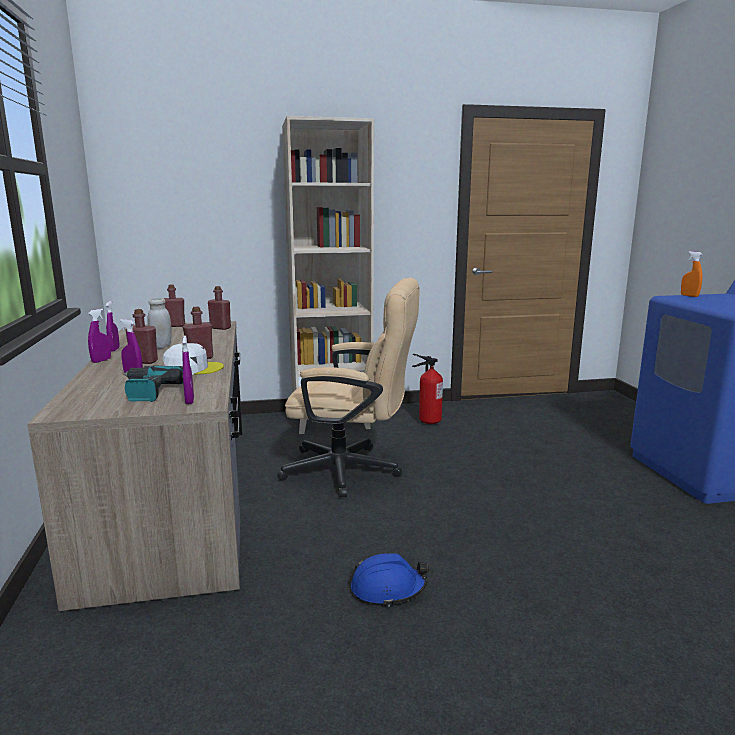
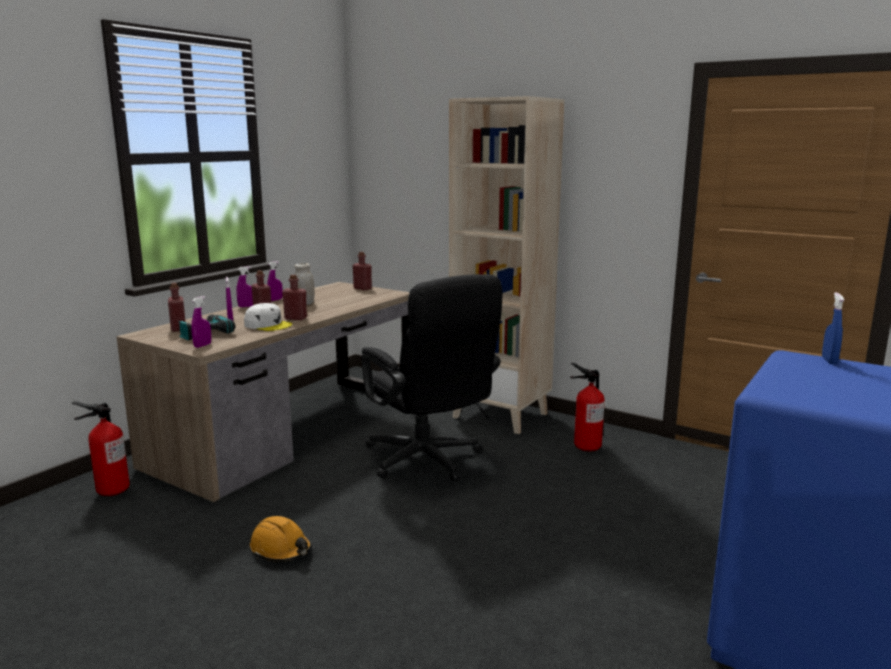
camera: 45 degrees right, 0 degrees up
(78, 646) = (112, 490): none -> fire extinguisher
(220, 328) = (383, 297): red bottle -> red bottle (178, 329)
(352, 471) = (428, 462): beige office chair -> black office chair
(388, 589) = (281, 549): blue hard hat -> orange hard hat
(689, 296) = (829, 361): orange spray bottle -> blue spray bottle

